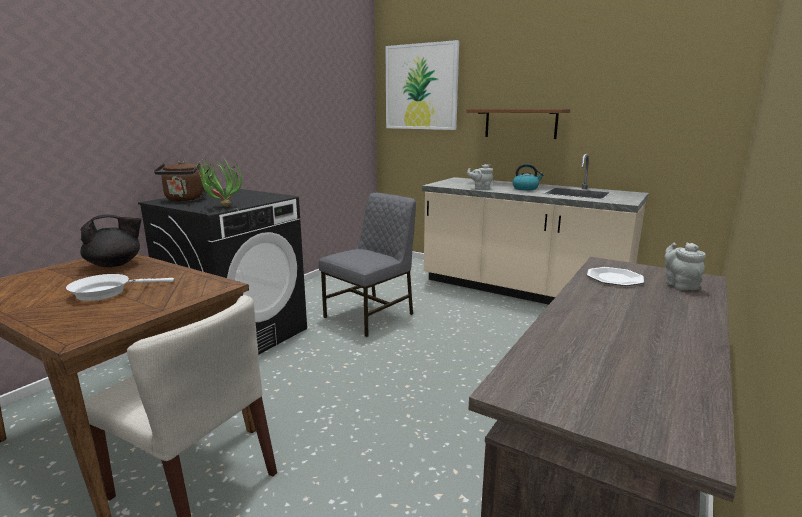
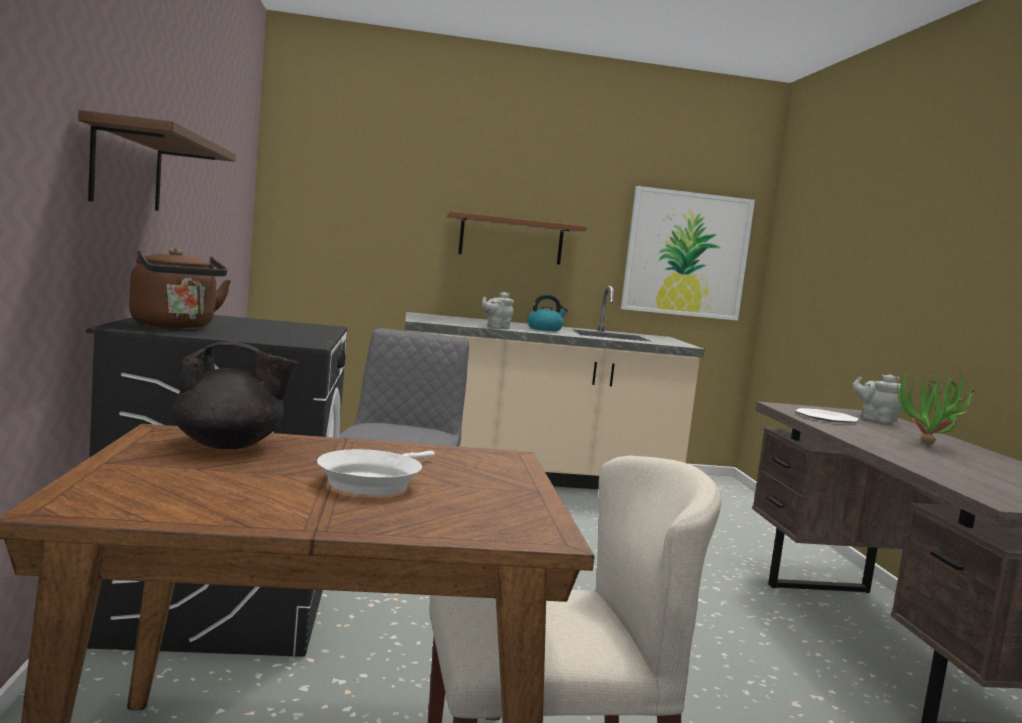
camera: 40 degrees left, 10 degrees down
(115, 264) = (229, 445): black teapot -> black teapot turned 60 degrees clockwise
(181, 120) = (128, 168): none -> brown shelf
(220, 207) = (297, 339): potted plant -> potted plant (928, 446)
(421, 87) = (351, 168): picture -> picture (686, 254)

